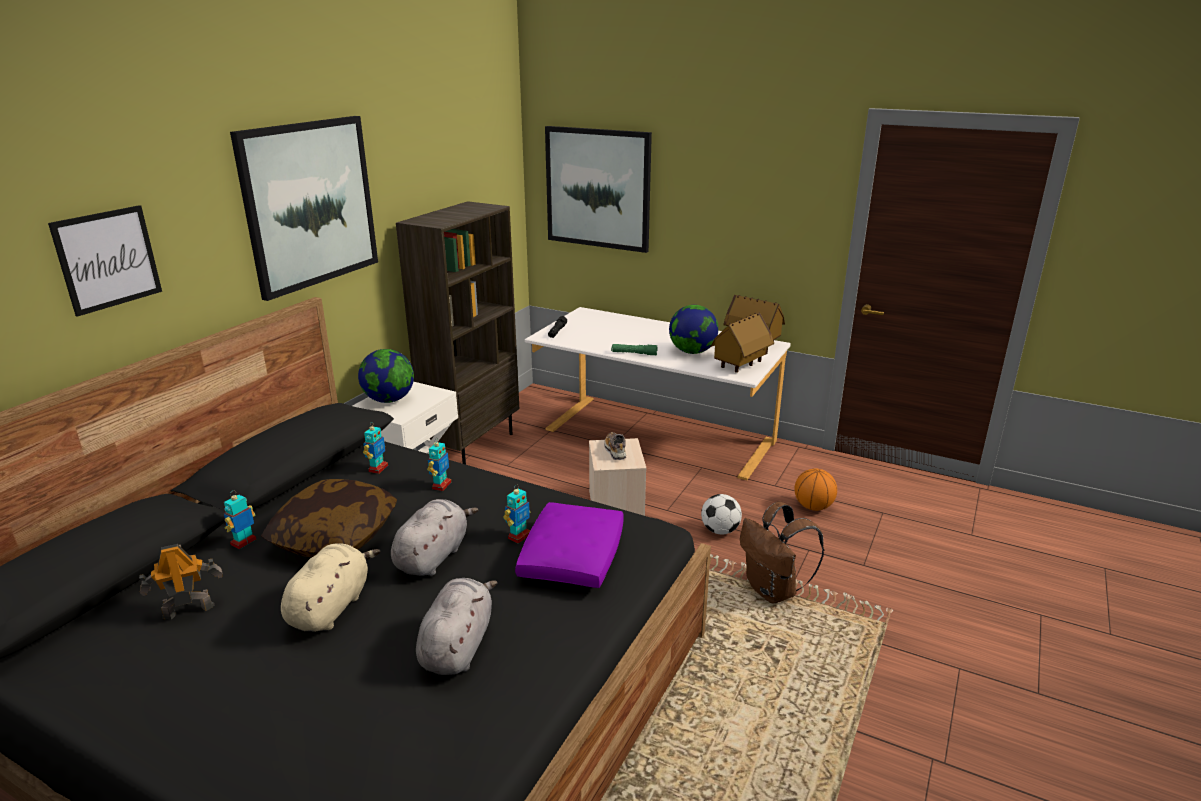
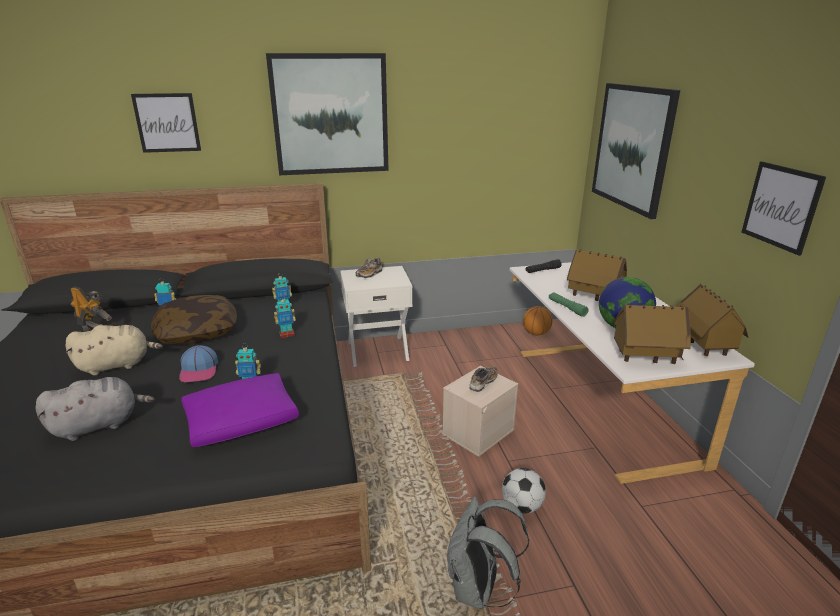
camera: 50 degrees right, 0 degrees up
(389, 400) = (369, 274): globe -> shoe
(433, 556) = (199, 370): grey plush toy -> cap
(472, 446) = (457, 340): brown bookcase -> none
(635, 338) = (594, 297): none -> toy house
(773, 591) = (478, 590): brown backpack -> grey backpack
(783, 219) = (781, 206): none -> picture
(813, 507) = (649, 552): basketball -> basketball (536, 333)

